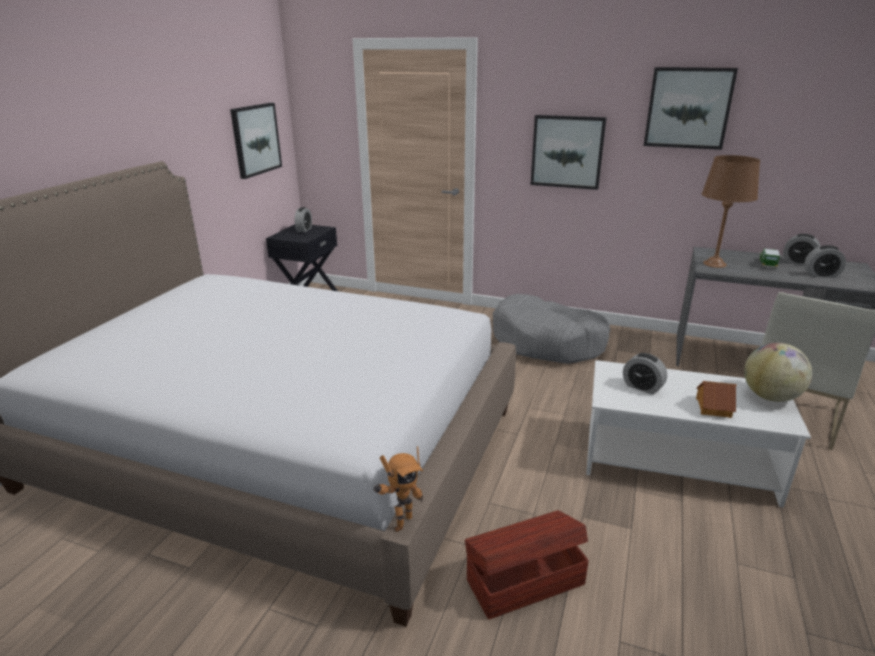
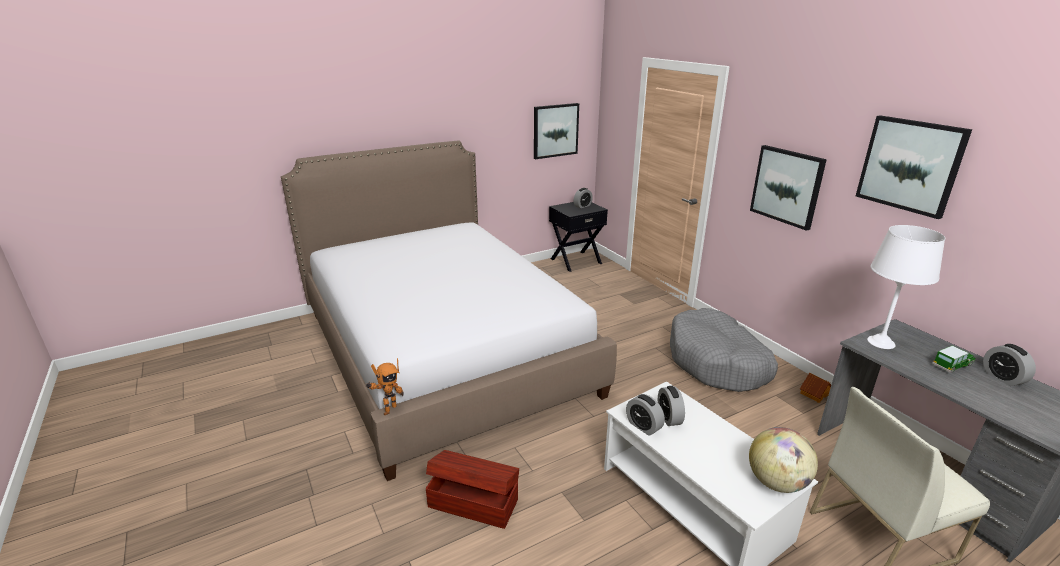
camera: 40 degrees right, 0 degrees up
(400, 522) = (388, 409): toy robot -> toy robot turned 45 degrees counterclockwise
(712, 407) = (703, 461): toy house -> toy house (814, 394)
(714, 264) = (880, 342): brown table lamp -> white table lamp
(821, 275) = (1003, 400): alarm clock -> alarm clock (643, 426)

